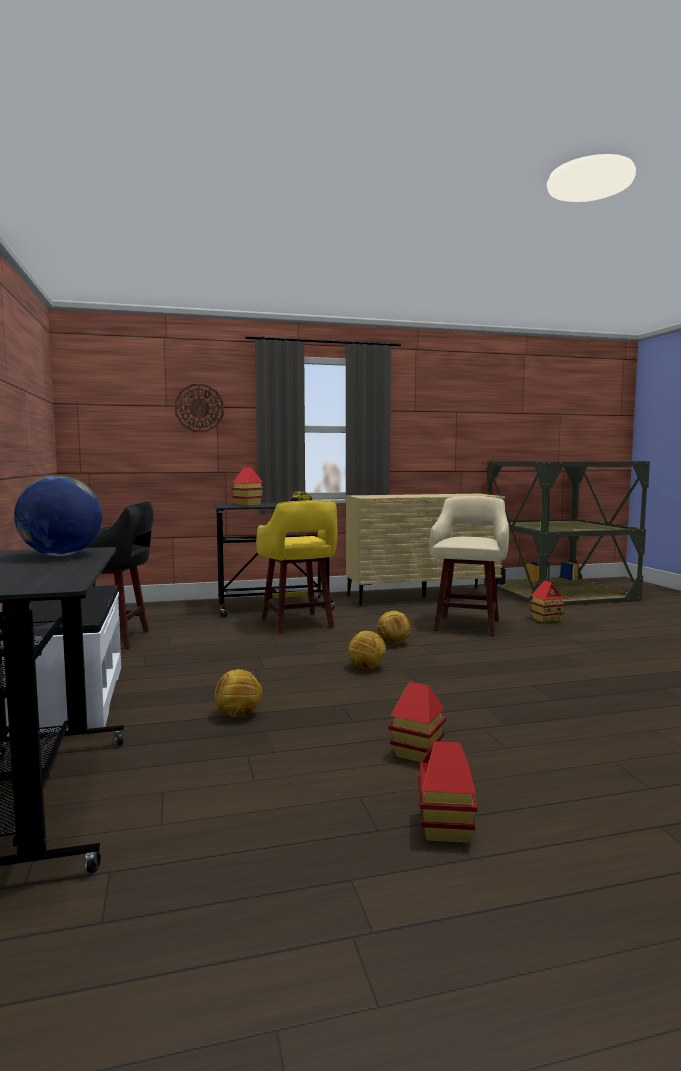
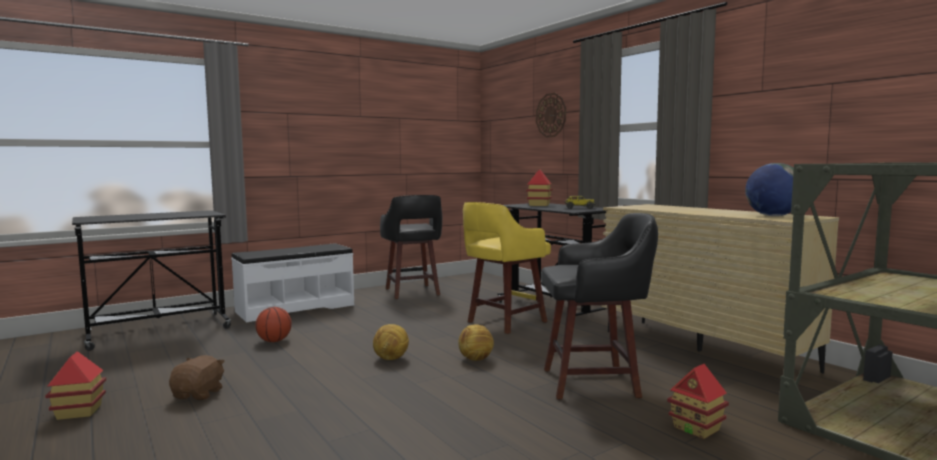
camera: 70 degrees right, 0 degrees up
(61, 555) = (189, 214): globe -> globe (773, 216)
(238, 714) = (274, 341): football -> basketball
(417, 753) = (199, 394): toy house -> brown plush toy
(468, 624) = (595, 383): beige stool -> black stool

